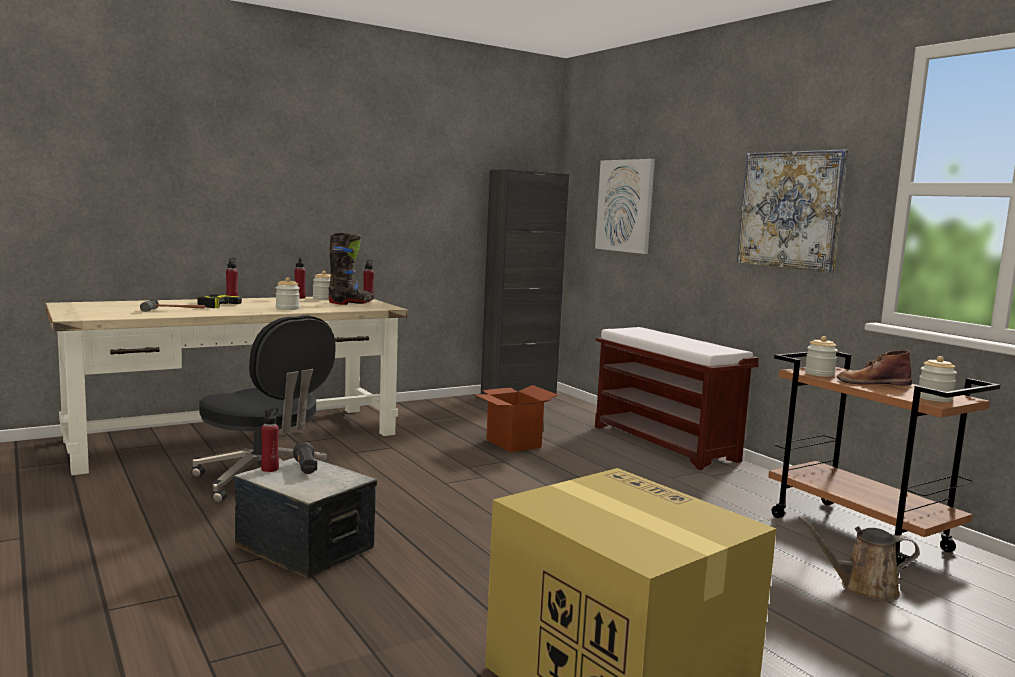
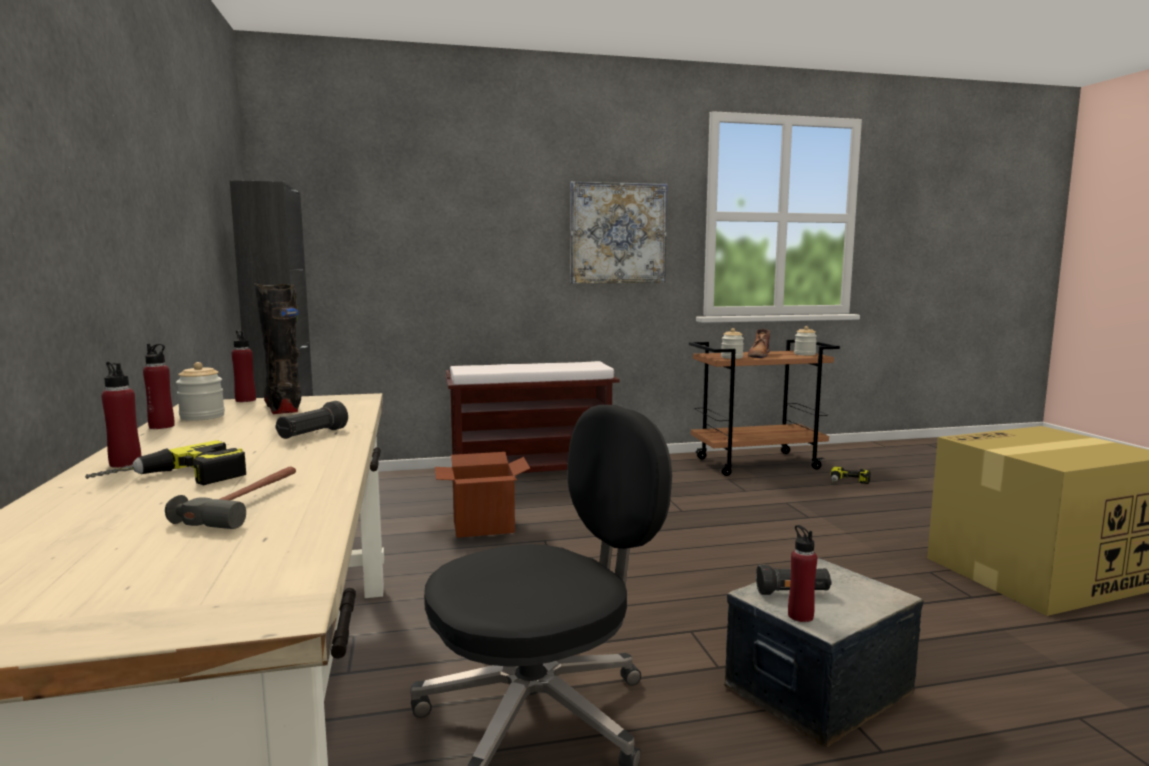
camera: 70 degrees left, 0 degrees up
(287, 308) = (312, 435): jar -> black flashlight
(625, 206) = (396, 233): picture -> none
(863, 588) = (848, 482): brown watering can -> power drill

